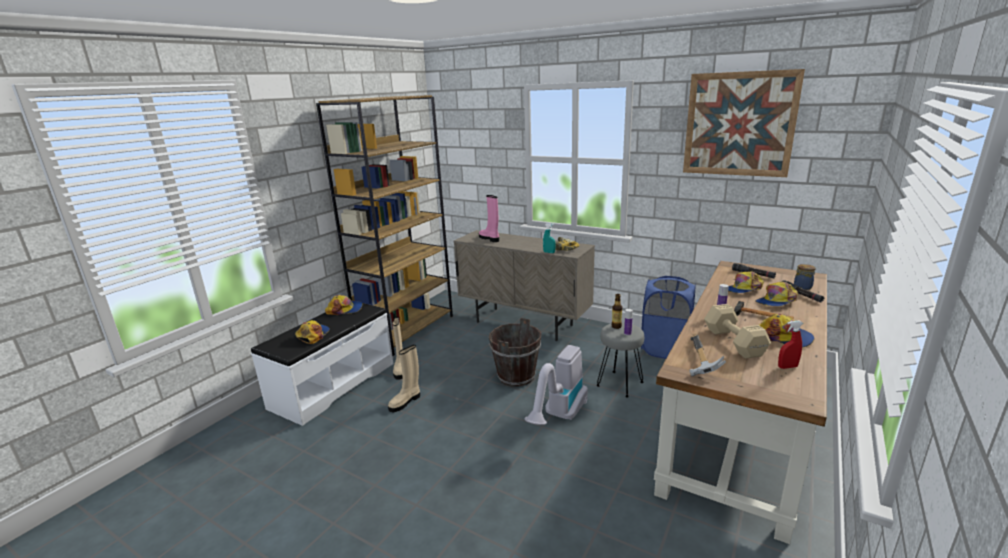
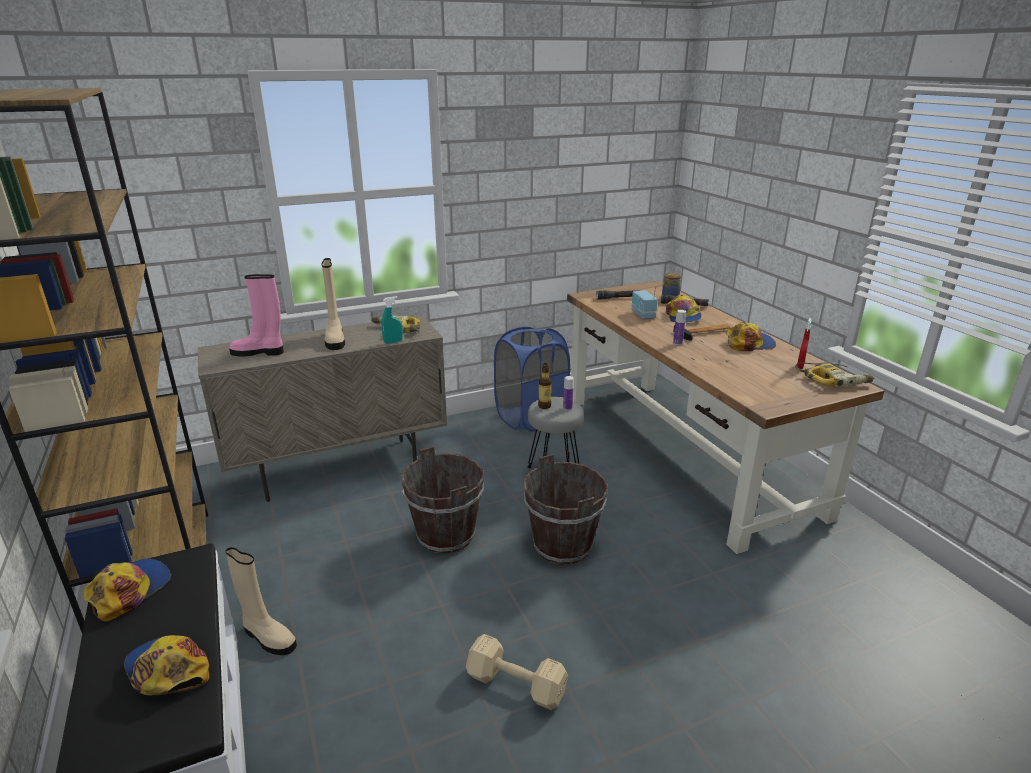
camera: 55 degrees left, 5 degrees up
(405, 402) = (364, 669): beige boot -> beige boot (335, 339)
(559, 417) = (563, 545): vacuum cleaner -> brown bucket
(697, 361) = (757, 391): hammer -> none
(734, 343) = (740, 364): beige dumbbell -> beige dumbbell (518, 686)
(739, 124) = (566, 128): picture -> none
(743, 289) = (642, 315): cap -> radio
(791, 387) = (833, 380): none -> power drill

